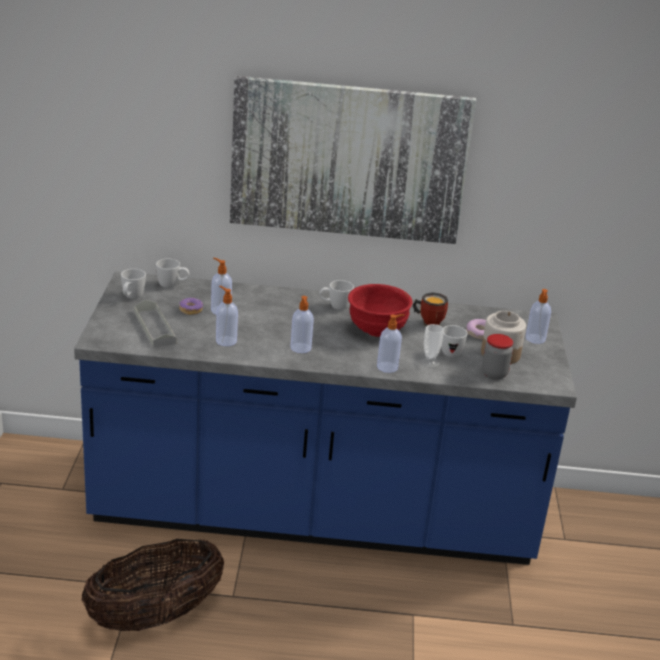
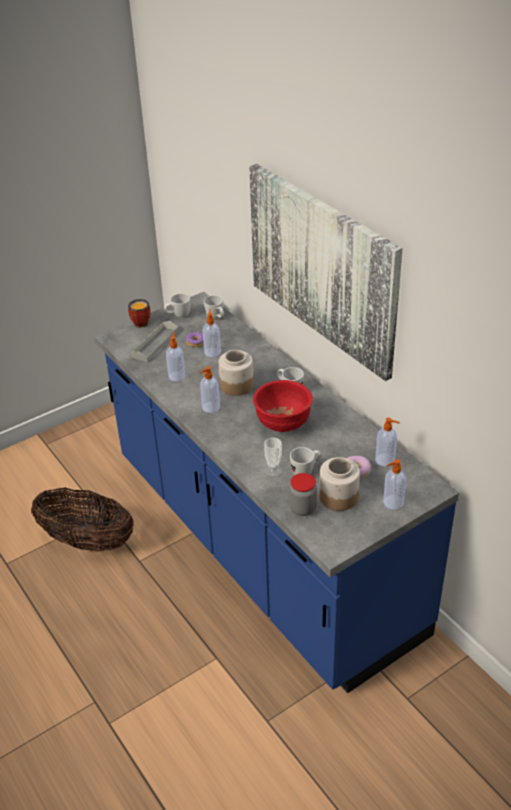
camera: 55 degrees right, 10 degrees up
(289, 324) = (236, 385): none -> jar
(388, 367) = (239, 455): soap dispenser -> soap dispenser (385, 460)
(428, 322) = (335, 438): mug -> mug (141, 322)

